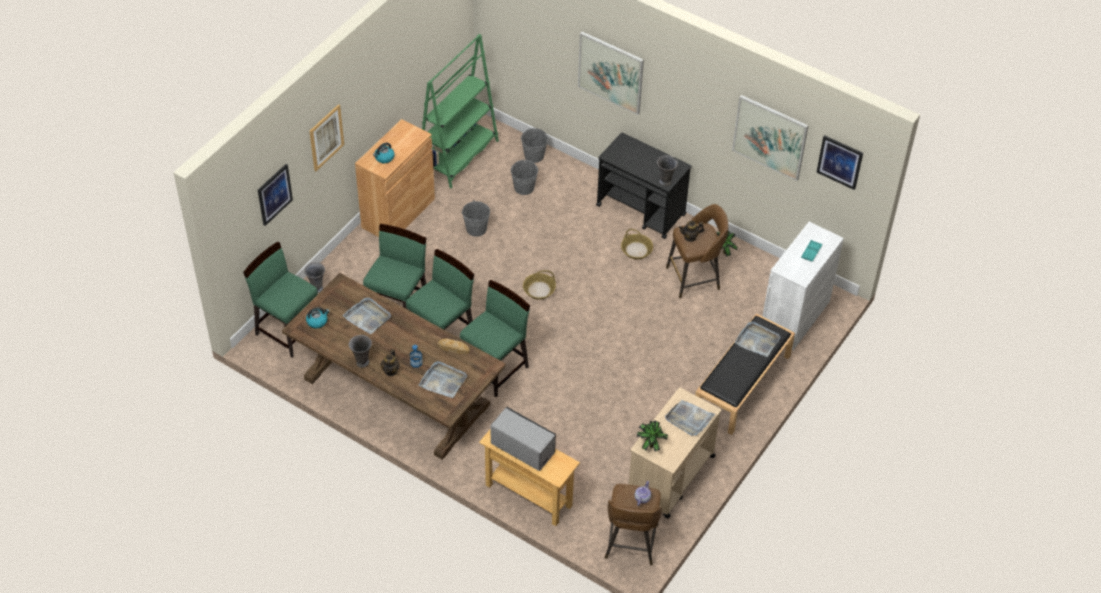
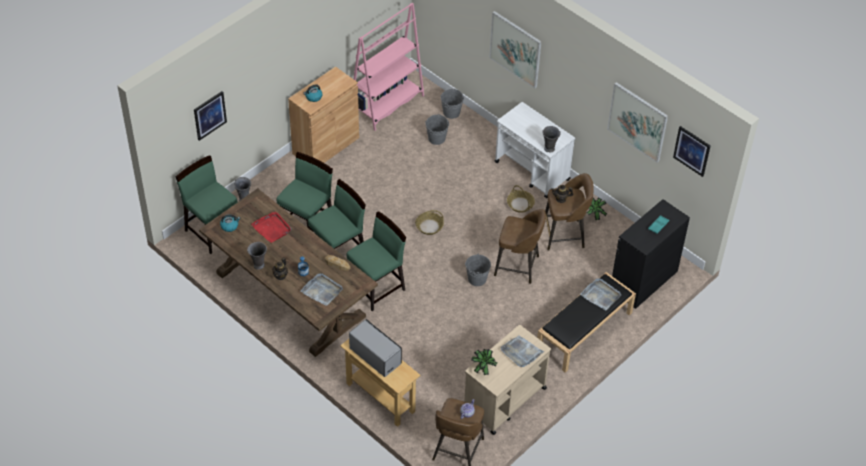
camera: 10 degrees right, 0 degrees up
(326, 137) = (262, 73): picture -> none
(367, 317) = (272, 228): grey tray -> red tray
(458, 156) = (387, 105): green bookcase -> pink bookcase
(476, 229) = (388, 168): grey bucket -> grey bucket (477, 279)
(641, 210) = (532, 171): black cart -> white cart
(650, 321) = (518, 266): none -> brown stool
(794, 317) = (643, 280): white cabinet -> black cabinet

